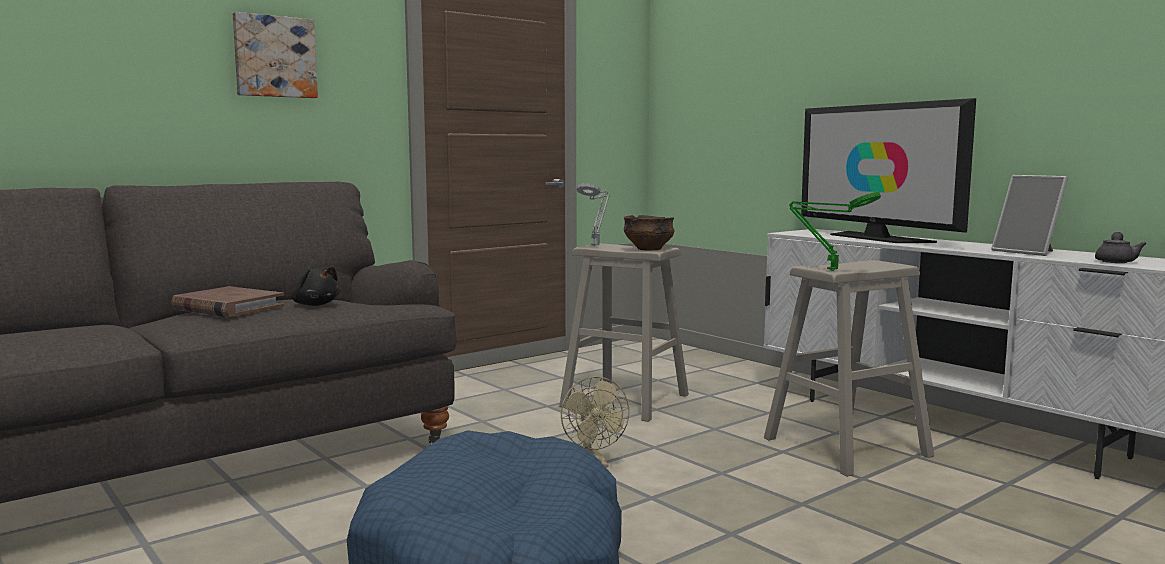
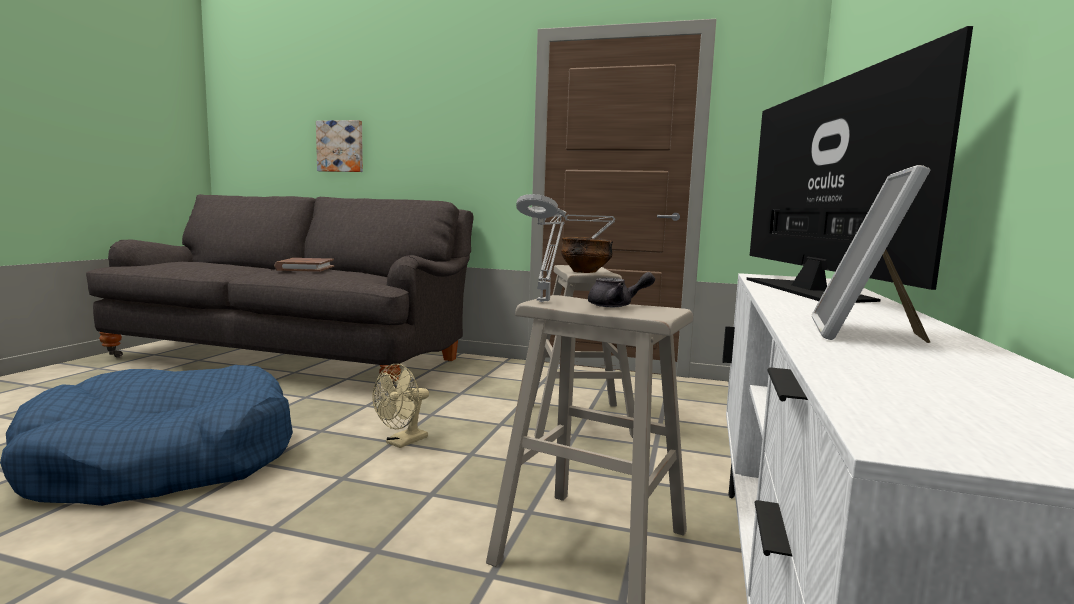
camera: 55 degrees right, 0 degrees up
(274, 57) = (439, 118): picture -> picture (341, 146)
(315, 305) = (340, 275): black plush toy -> none
(829, 270) = (544, 301): green table lamp -> grey table lamp
(876, 238) = (809, 290): television -> television turned 150 degrees clockwise
(1116, 261) = (895, 376): grey teapot -> grey teapot (617, 305)

